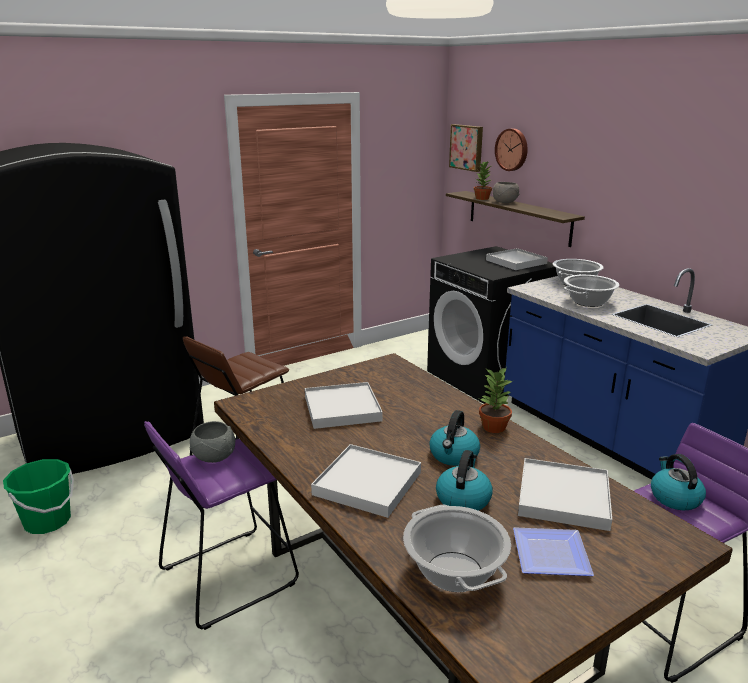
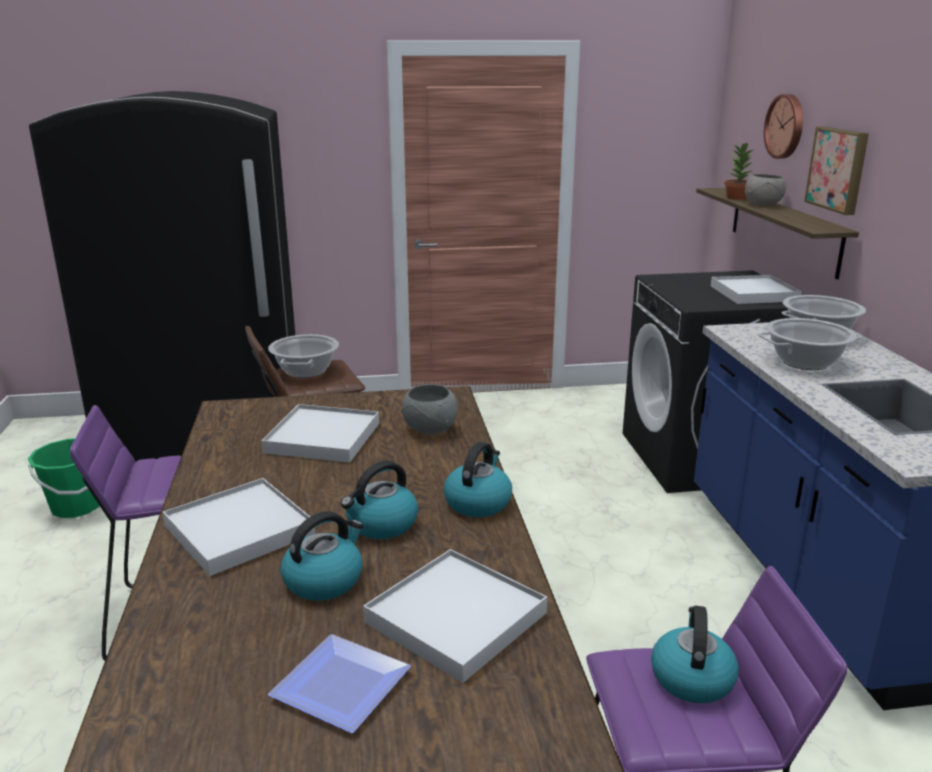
camera: 25 degrees right, 0 degrees up
(213, 457) = (171, 465): grey bowl -> grey bowl (429, 429)
(455, 572) = (198, 666): cooking pot -> cooking pot (306, 371)
(467, 147) = (739, 124): picture -> picture (839, 169)
(493, 427) = (478, 502): potted plant -> kettle

